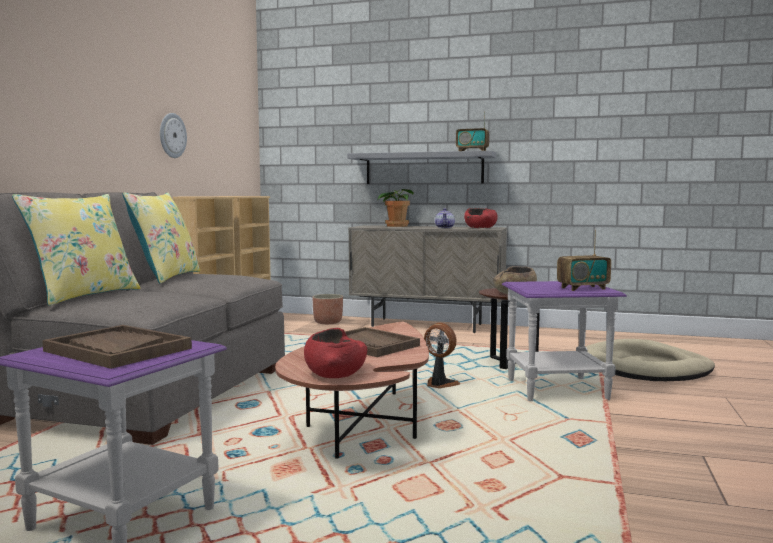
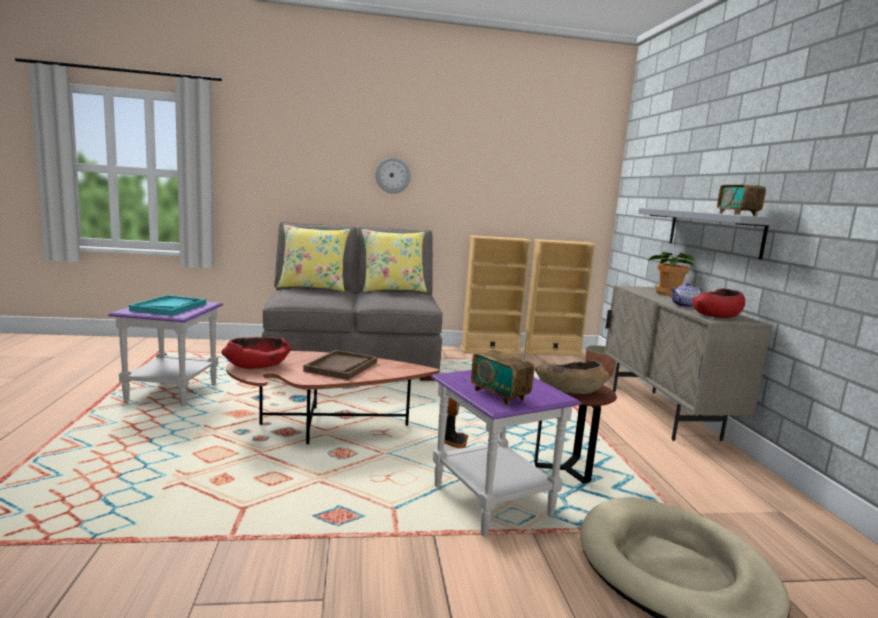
camera: 65 degrees right, 5 degrees up
(117, 350) = (169, 307): brown tray -> turquoise tray
(172, 135) = (480, 188): wall clock -> wall clock (393, 175)

